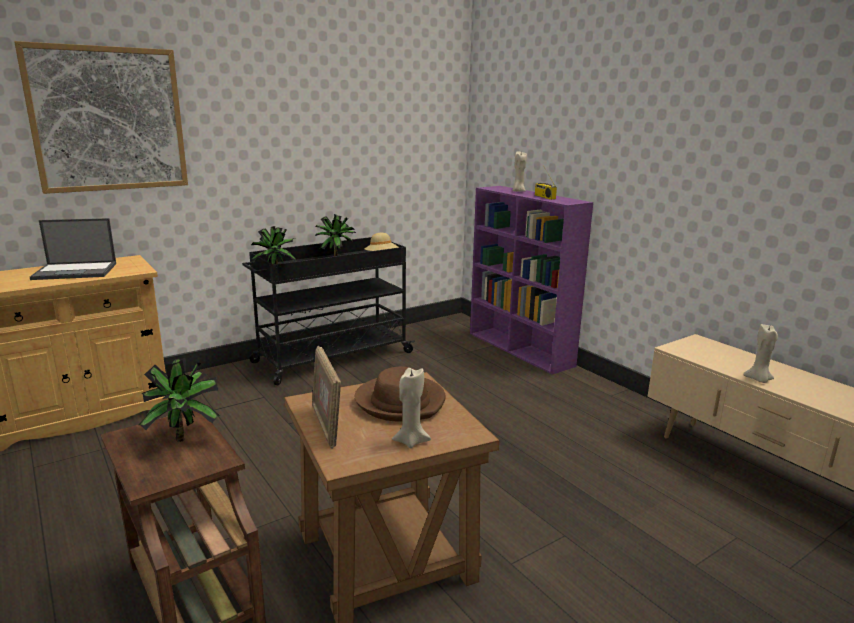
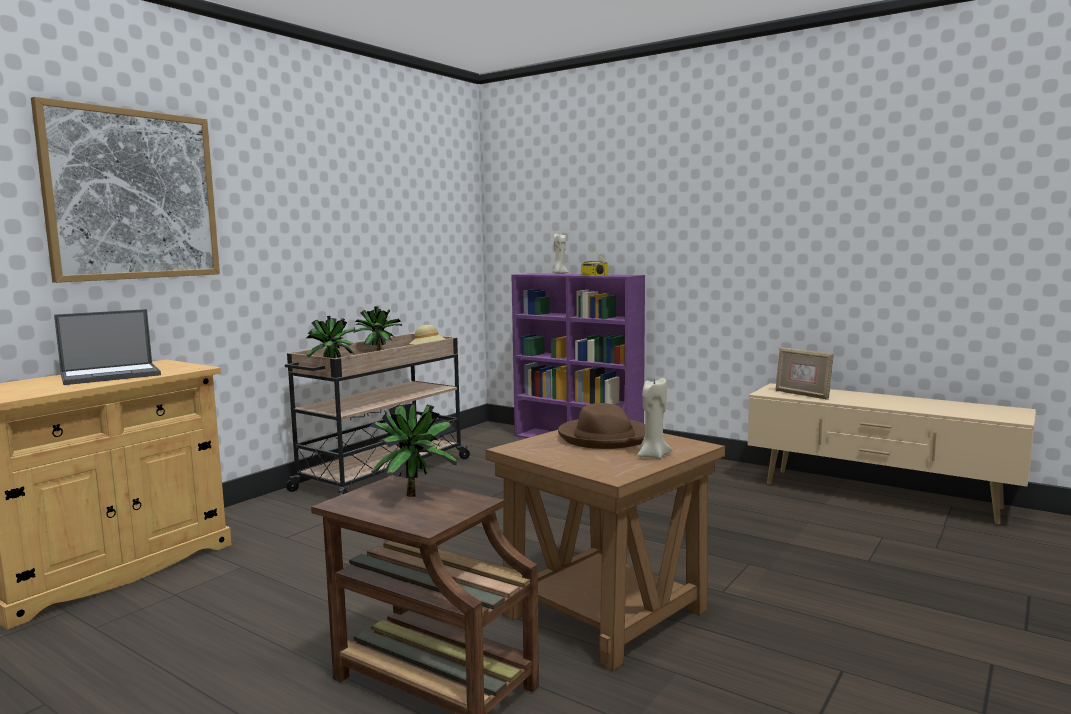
camera: 20 degrees left, 10 degrees down
(326, 426) = (560, 459): picture frame -> picture frame (802, 395)
(331, 357) = (382, 474): black cart -> beige cart
(758, 379) = (852, 402): beige candle -> none

